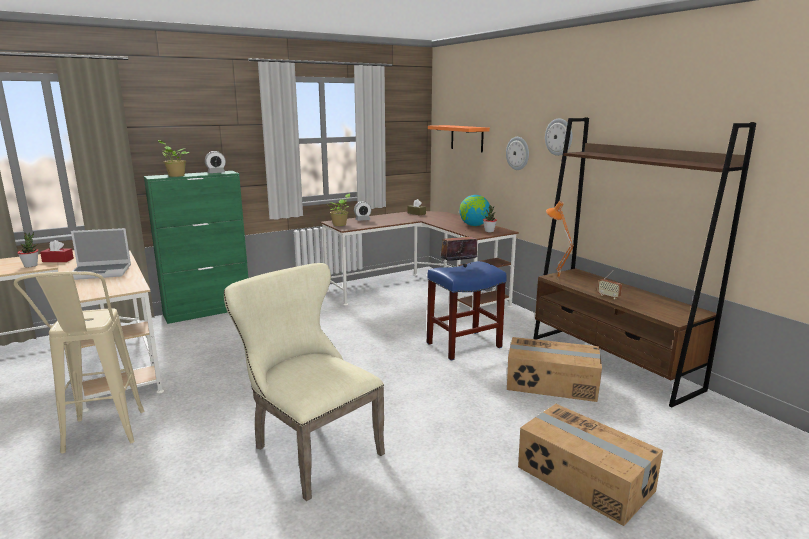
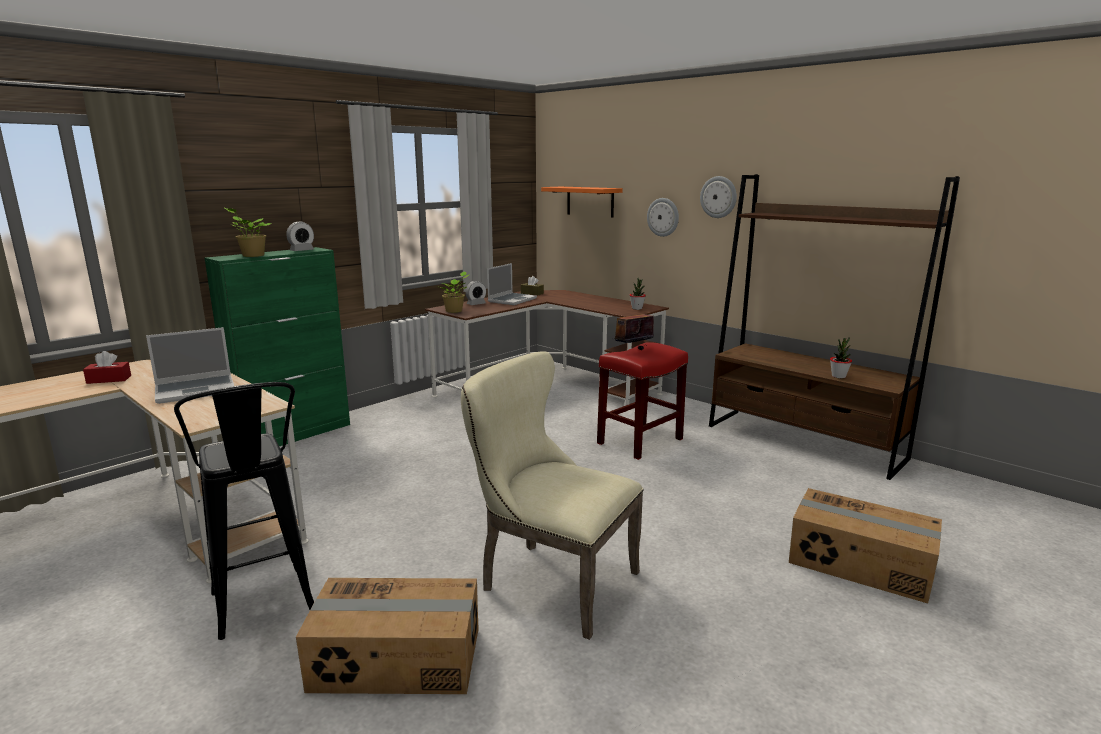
camera: 15 degrees left, 0 degrees up
(31, 265) = (74, 390): potted plant -> potted plant (838, 376)
(101, 438) = (265, 612): beige stool -> black stool
(394, 218) = (512, 300): none -> laptop
(463, 345) = (640, 441): blue stool -> red stool
(474, 225) = (613, 303): globe -> none
(551, 383) = (760, 471): cardboard box -> cardboard box (396, 660)
(556, 279) = (737, 355): orange table lamp -> none
(608, 296) = (805, 369): radio -> none

